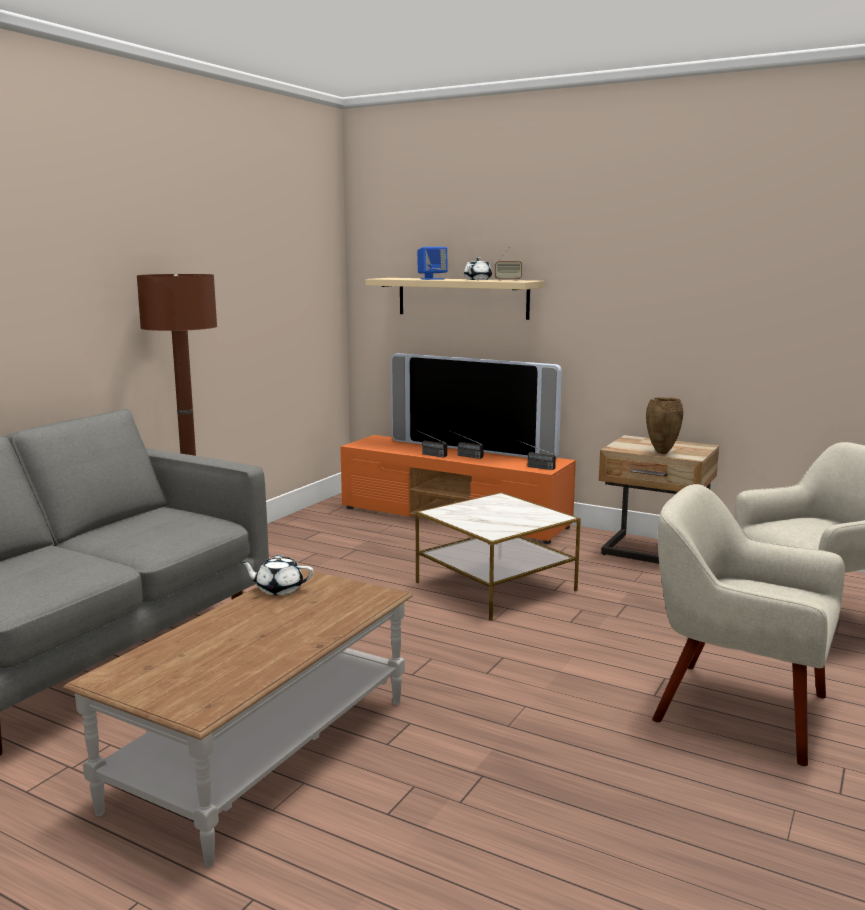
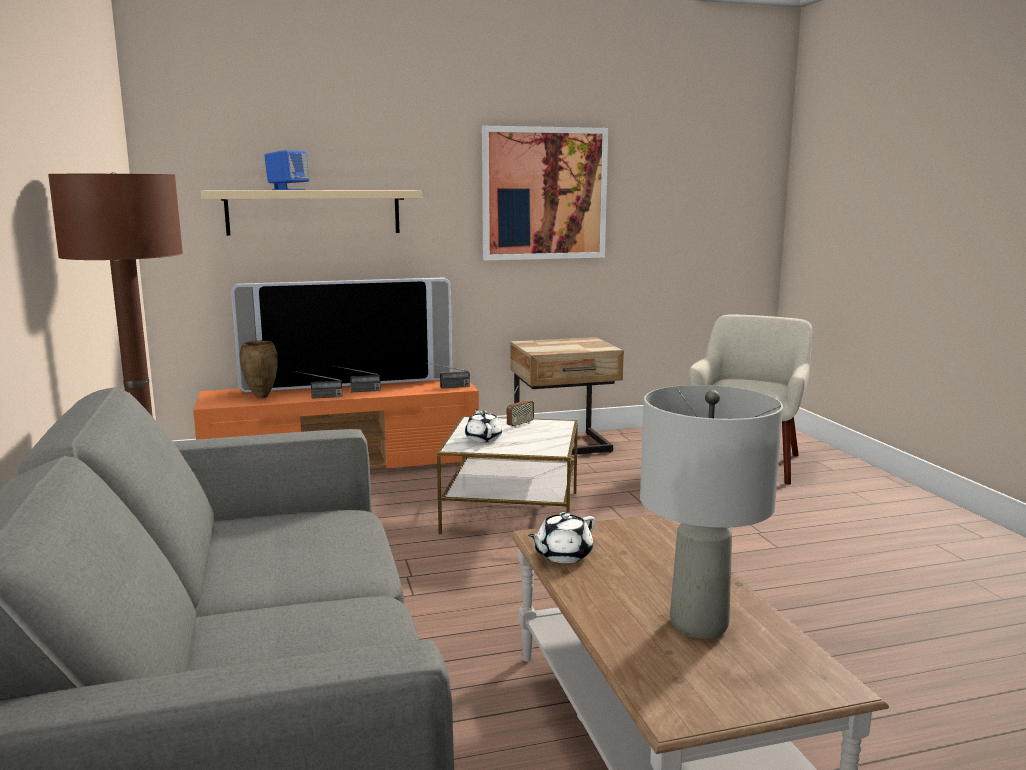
camera: 45 degrees left, 0 degrees up
(233, 652) = (699, 624): none -> grey table lamp
(478, 279) = (347, 189): white teapot -> white teapot (483, 438)
(508, 280) = (384, 189): radio -> radio (520, 425)
(661, 453) = (580, 349): brown vase -> brown vase (261, 397)
(672, 287) = (544, 194): none -> picture
(737, 708) = (828, 534): beige armchair -> none

